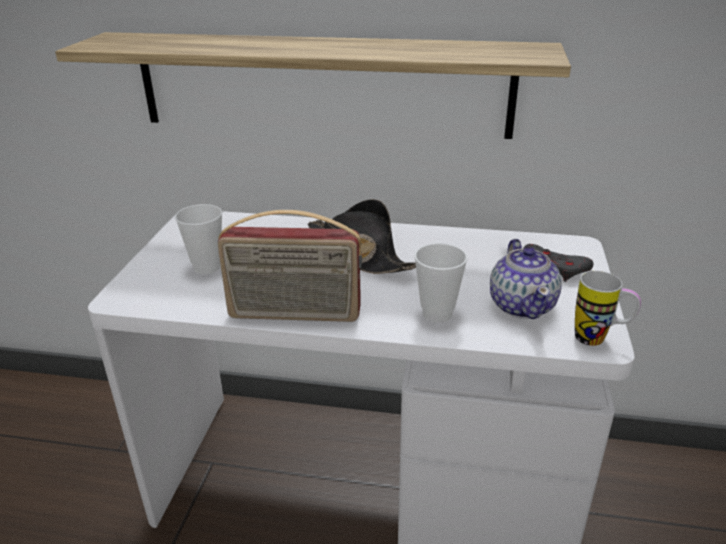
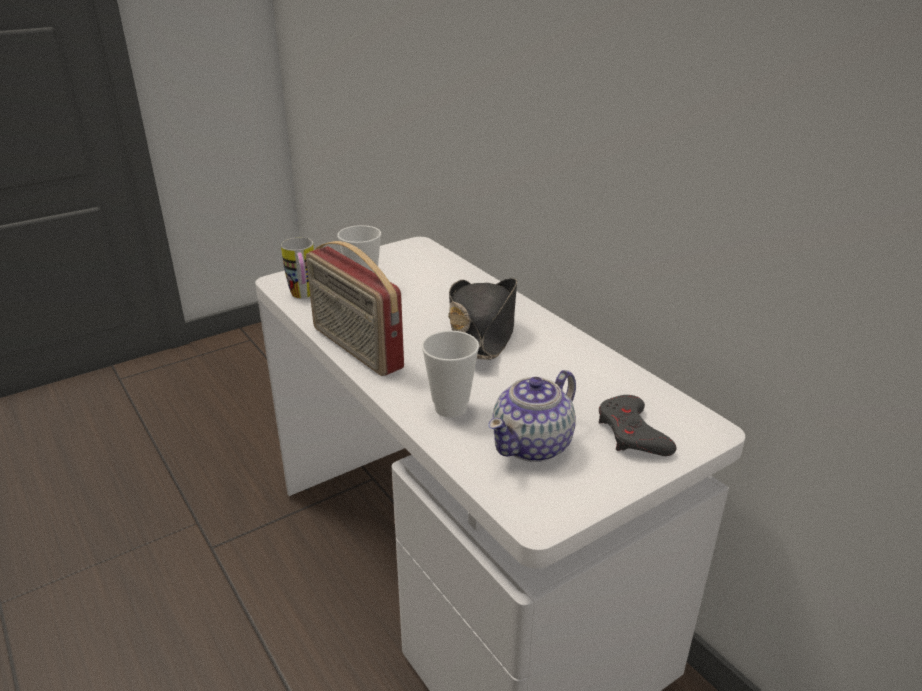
camera: 45 degrees right, 0 degrees up
(322, 84) = (529, 146): shelf -> none
(599, 340) = (542, 514): mug -> mug (303, 297)

